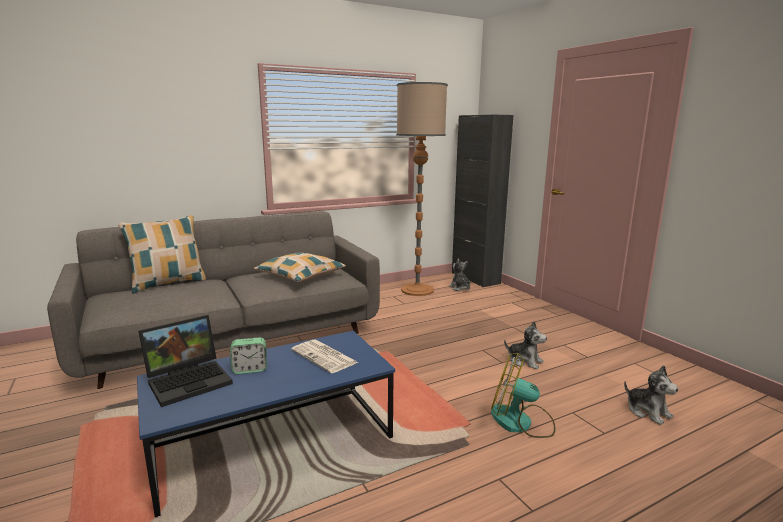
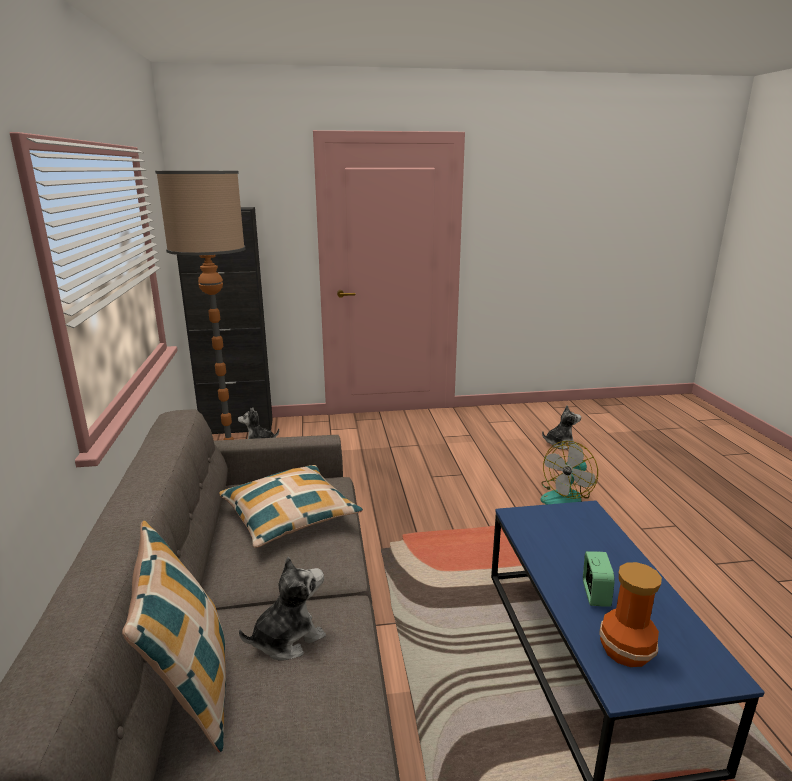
camera: 70 degrees left, 5 degrees up
(190, 380) = (624, 649): laptop -> vase
(325, 357) = (566, 536): newspaper -> none
(524, 361) = (465, 463): plush toy -> plush toy (287, 638)

